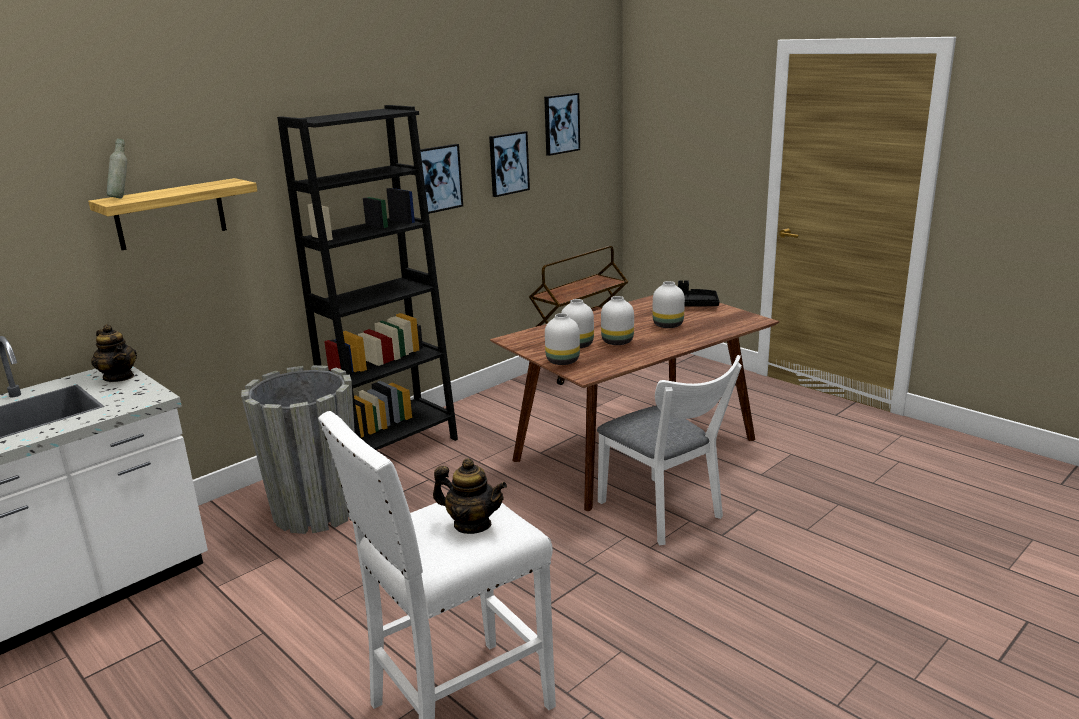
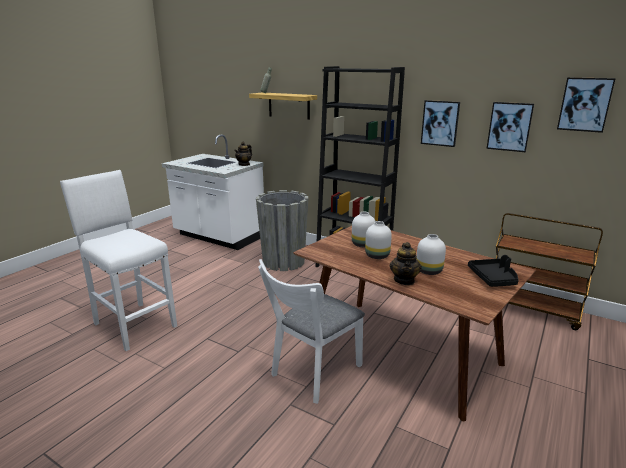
camera: 75 degrees right, 0 degrees up
(472, 524) = (123, 243): teapot -> teapot (404, 280)
(563, 361) = (331, 243): white vase -> none

